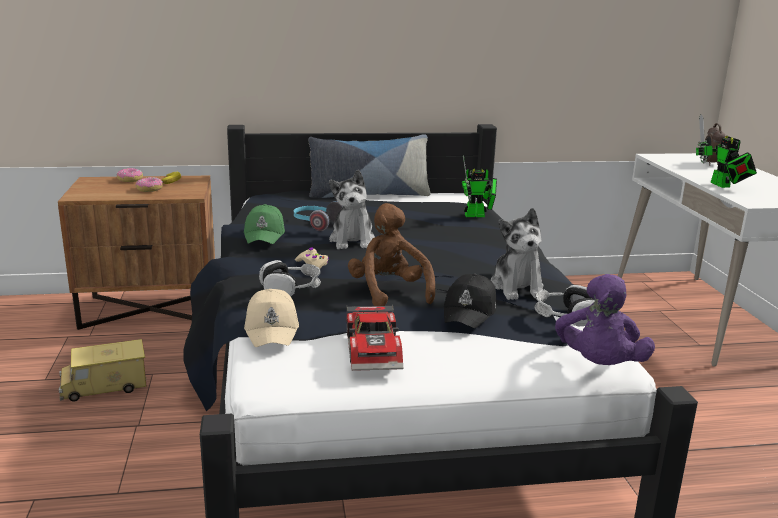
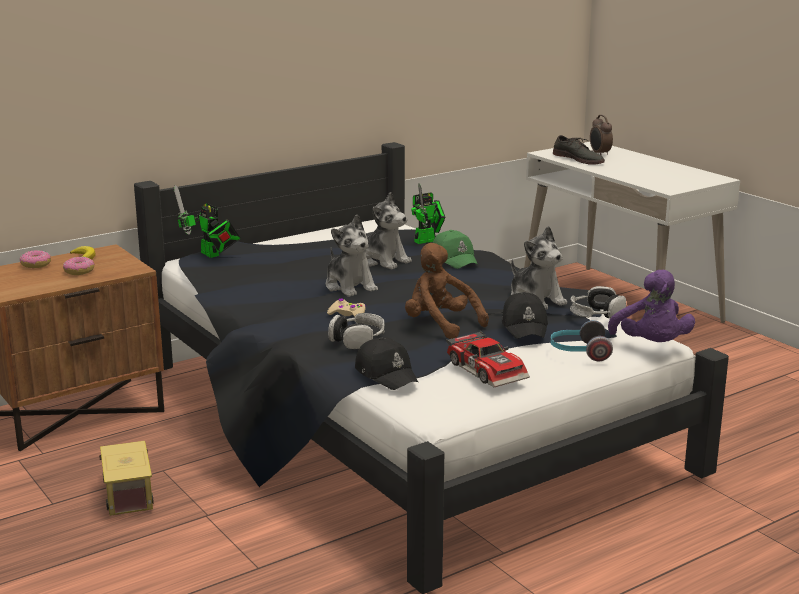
camera: 25 degrees left, 0 degrees up
(104, 387) = (127, 493): toy truck -> toy truck turned 120 degrees clockwise
(265, 234) = (259, 296): green cap -> green cap (454, 259)
(272, 329) = (387, 374): beige cap -> black cap
(316, 224) = (293, 276): headphones -> headphones (579, 352)
(369, 195) = (291, 237): pillow -> none
(414, 225) = (382, 260): none -> plush toy
(682, 164) = (578, 159): none -> grey shoe
(722, 186) = (631, 176): toy robot -> toy robot (211, 255)

